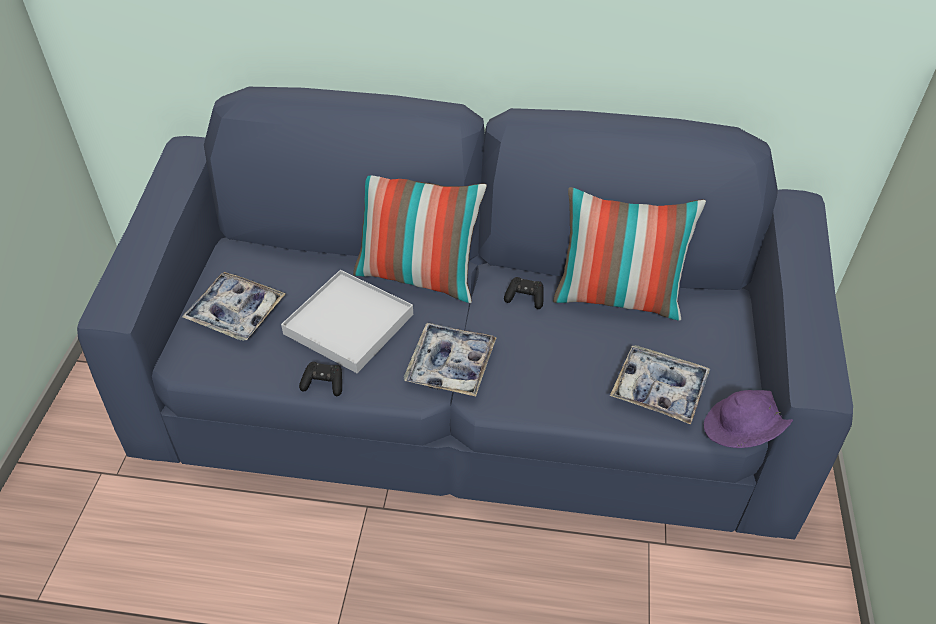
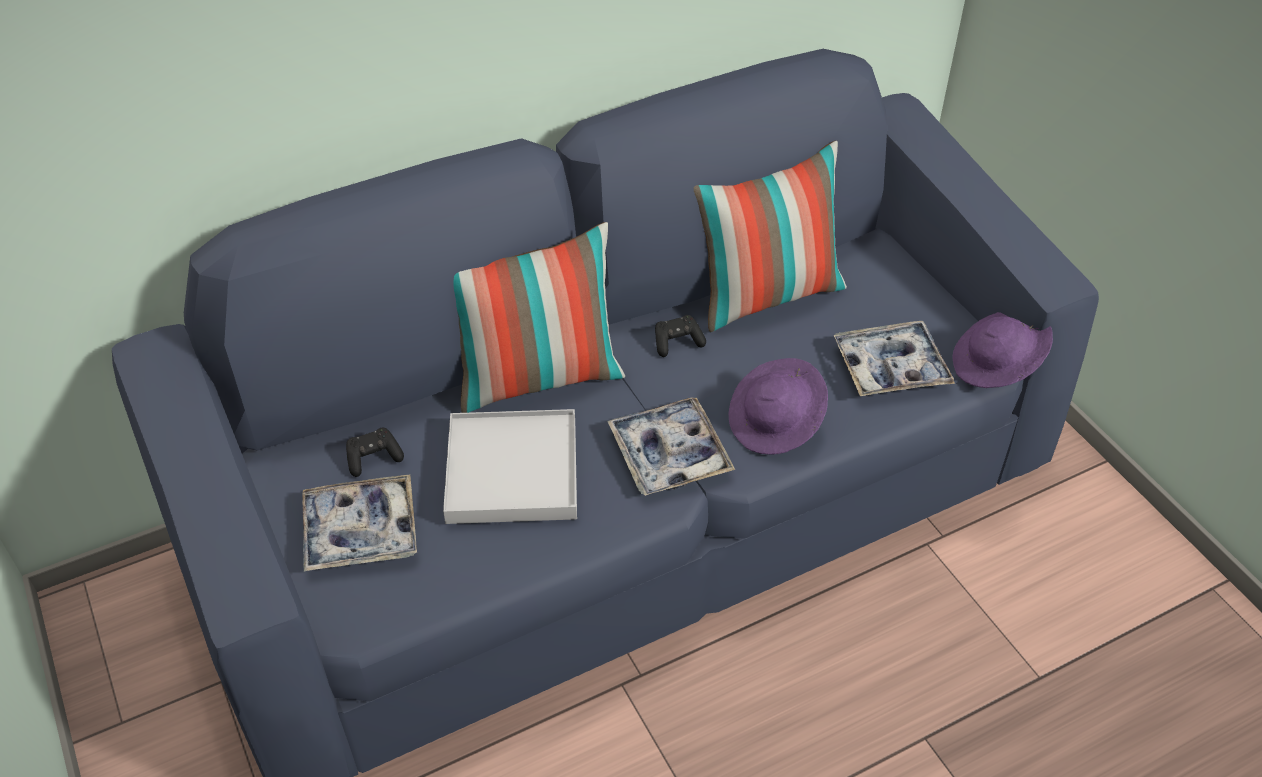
camera: 35 degrees left, 0 degrees up
(323, 384) = (550, 551): black game controller -> black game controller (374, 458)
(539, 384) = (776, 424): none -> purple hat

